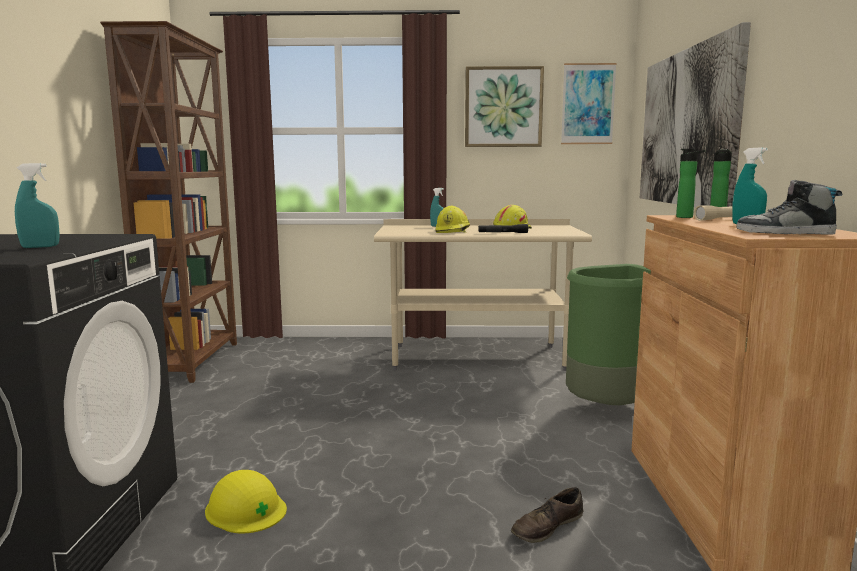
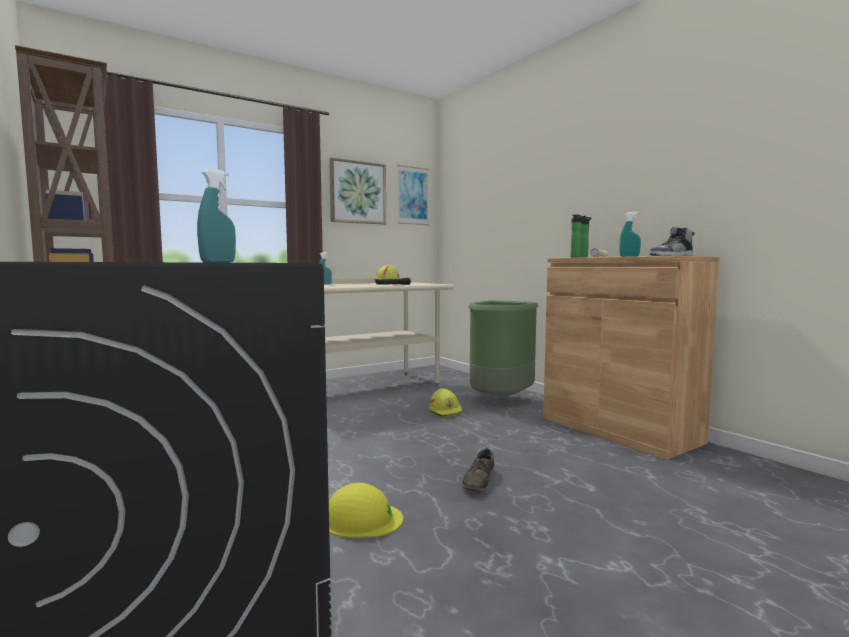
camera: 35 degrees left, 5 degrees down
(452, 231) = (352, 285): yellow hard hat -> yellow hard hat (446, 411)
(547, 526) = (566, 464): brown shoe -> brown shoe (479, 480)
(687, 128) = (511, 211): picture -> none

